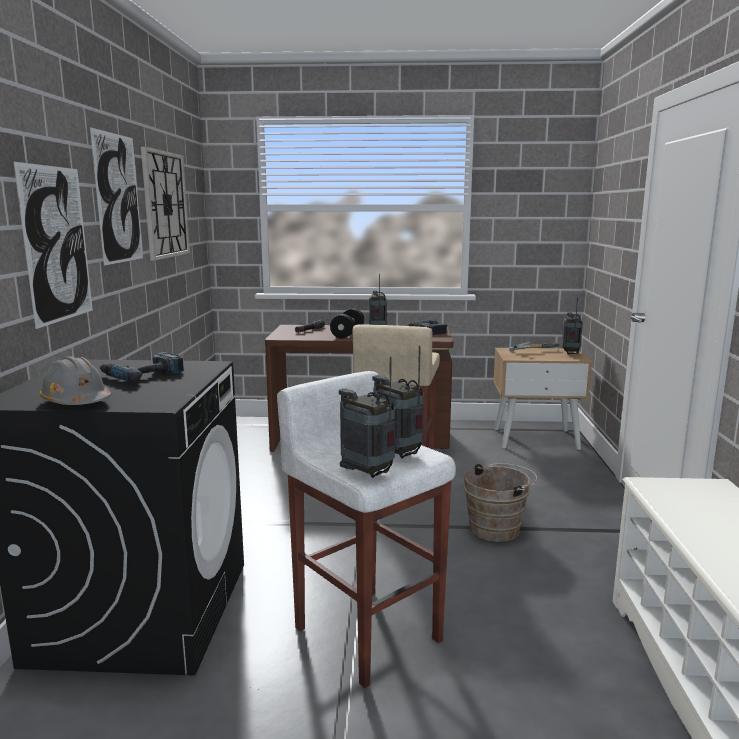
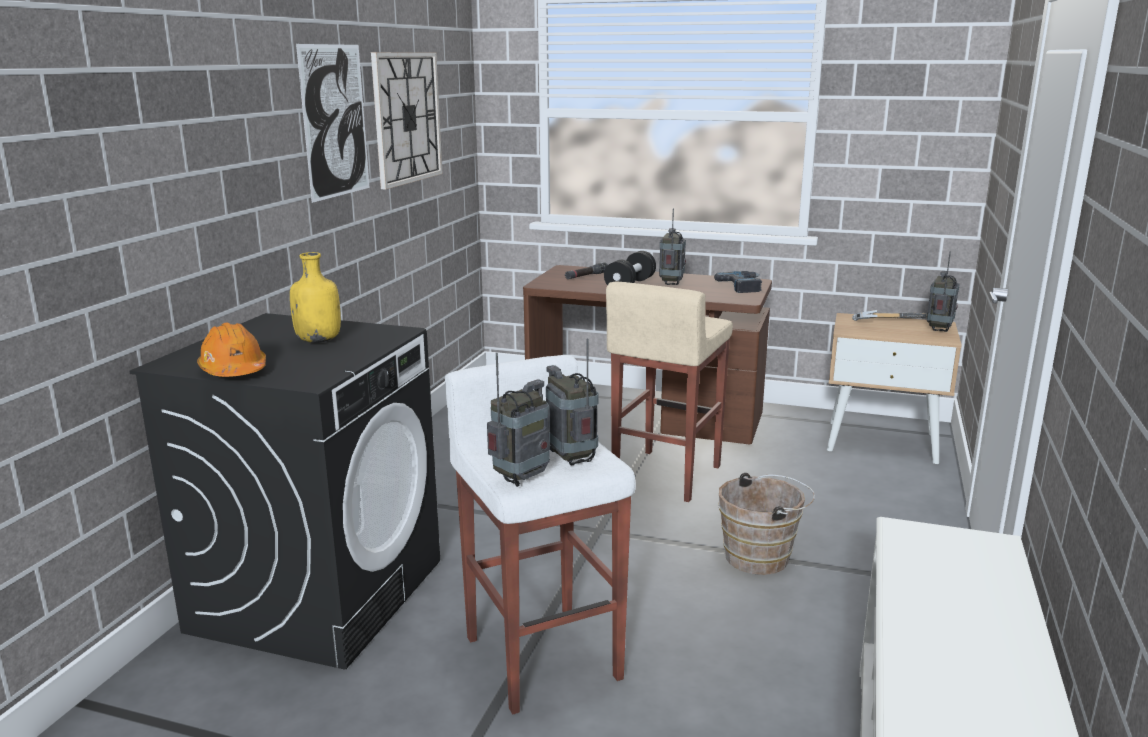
camera: 15 degrees right, 5 degrees up
(57, 244) = (248, 186): picture -> none
(77, 402) = (234, 370): grey hard hat -> orange hard hat
(142, 374) = (319, 340): power drill -> yellow bottle
(368, 473) = (521, 479): radio -> radio turned 75 degrees clockwise

